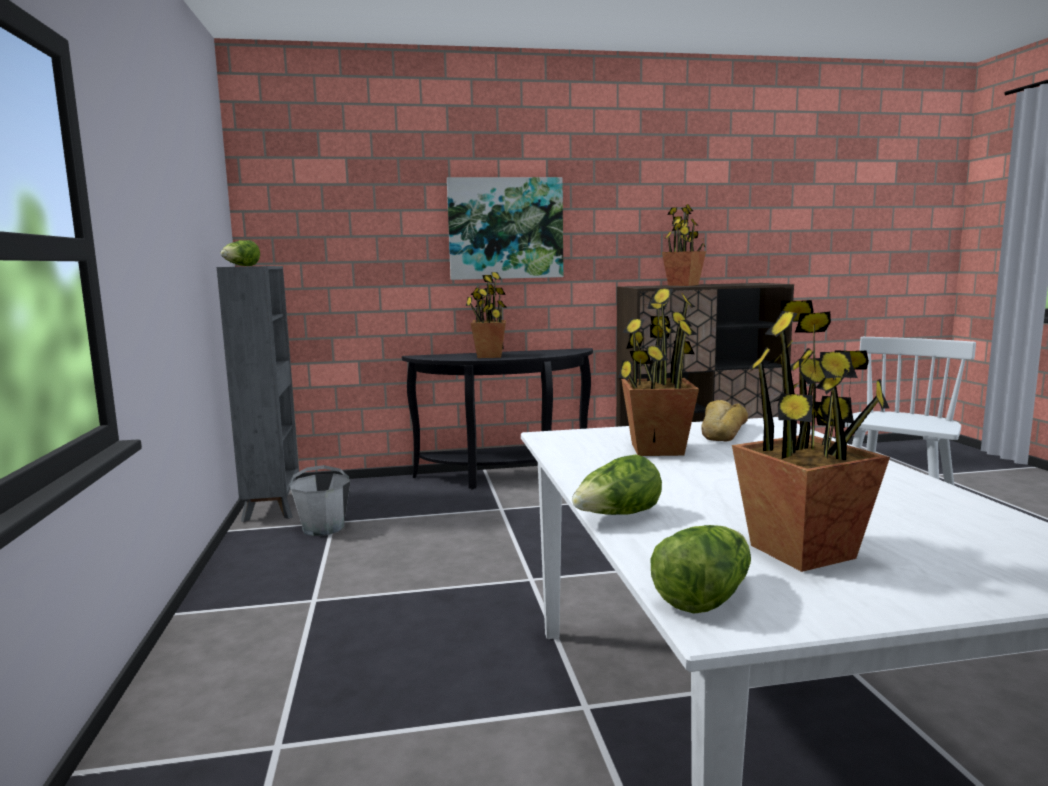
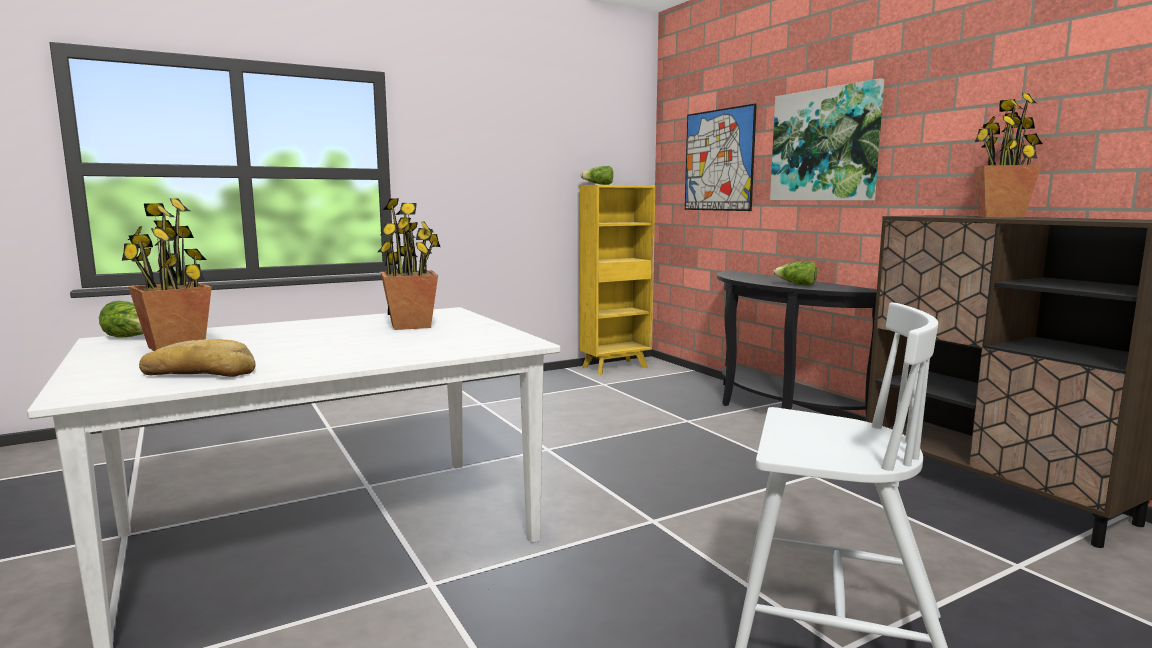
camera: 70 degrees right, 0 degrees up
(273, 506) = (616, 367): grey bookcase -> yellow bookcase
(323, 528) = (591, 384): grey bucket -> none
(361, 237) = (718, 160): none -> picture
(489, 356) = (763, 279): potted plant -> none
(617, 516) = (257, 326): lettuce -> lettuce (796, 284)
(721, 431) = (478, 334): bread -> bread (200, 373)

